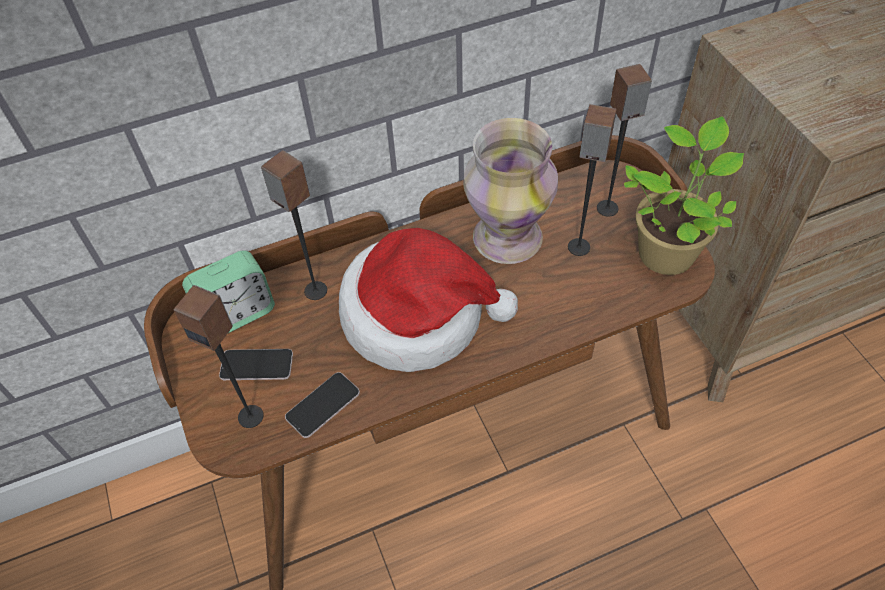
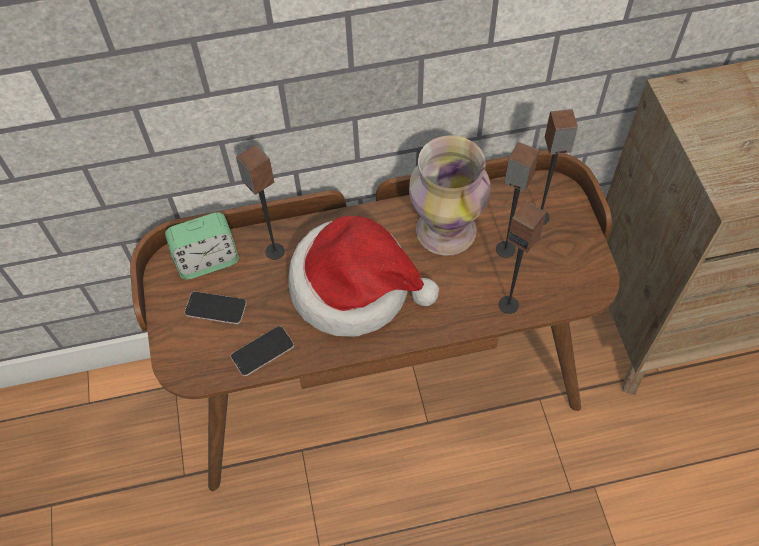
camera: 10 degrees right, 5 degrees up
(251, 416) = (204, 350): speaker -> speaker (508, 304)
(667, 251) = (581, 265): potted plant -> none

